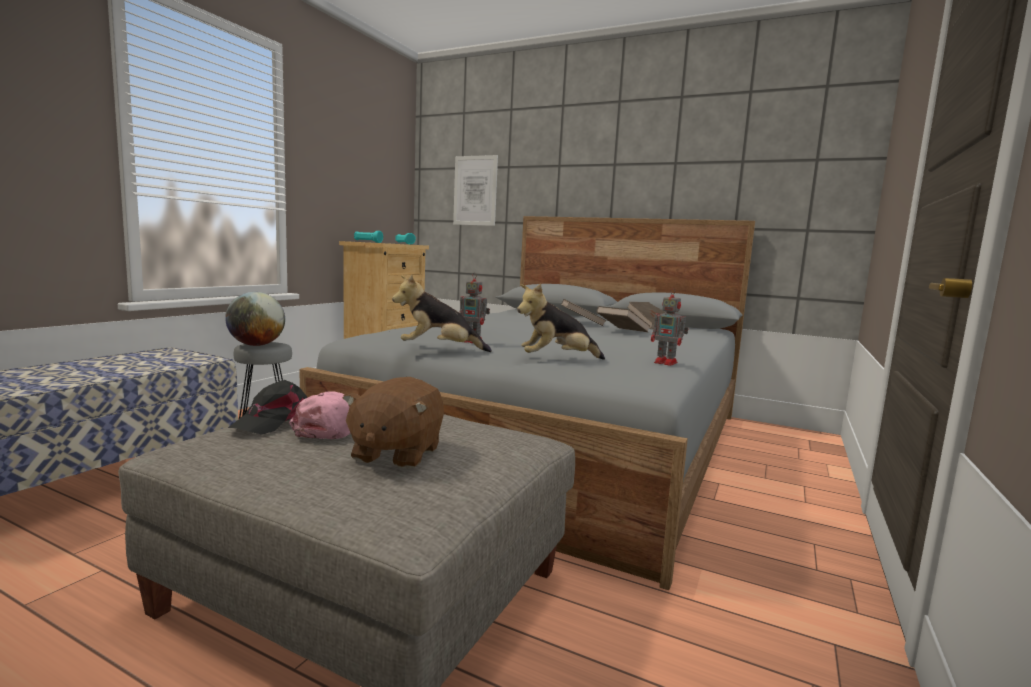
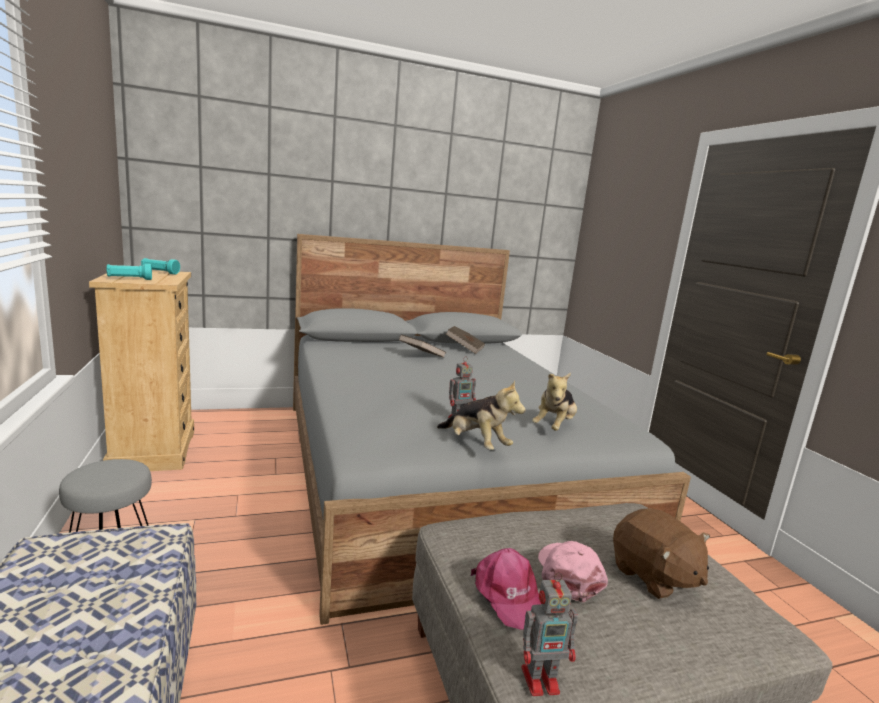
camera: 45 degrees left, 5 degrees up
(256, 345) = (100, 477): globe -> none
(273, 421) = (508, 595): black cap -> pink cap
(439, 350) = (475, 444): plush toy -> plush toy turned 90 degrees counterclockwise
(475, 190) = (224, 197): picture -> none
(622, 331) = (471, 363): brown book -> none
(667, 363) = (592, 405): toy robot -> toy robot (542, 679)

